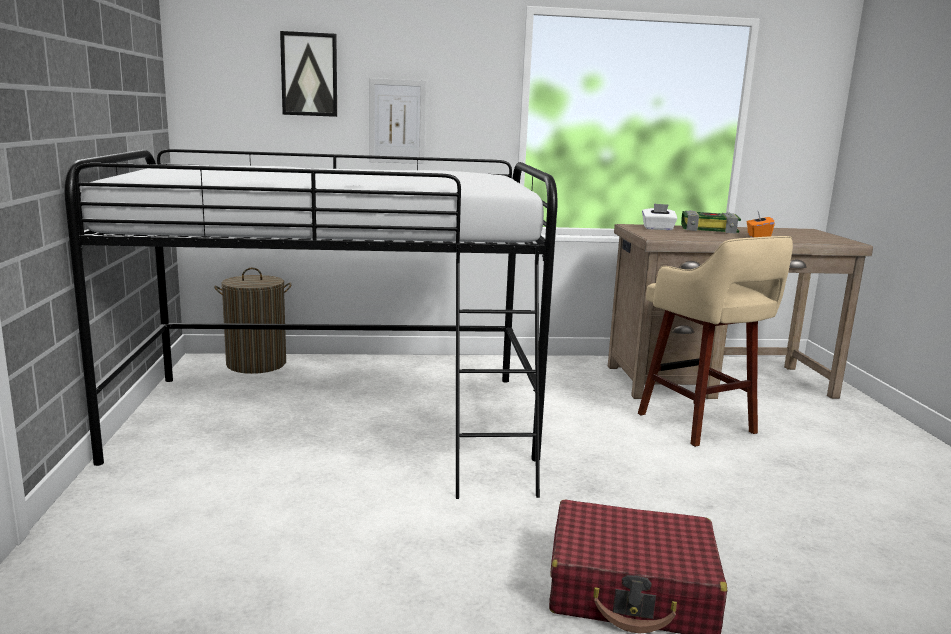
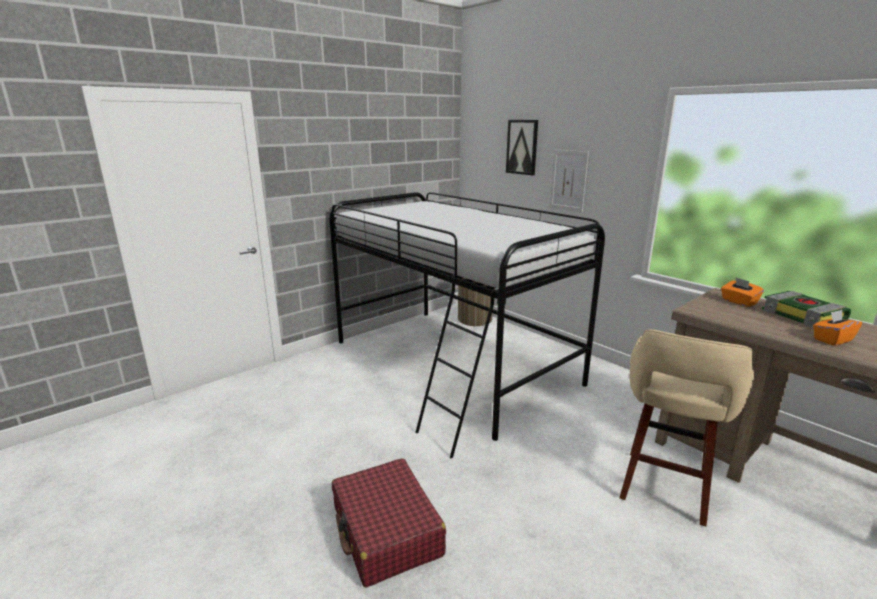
camera: 55 degrees right, 5 degrees up
(658, 229) = (738, 302): white tissue box -> orange tissue box

